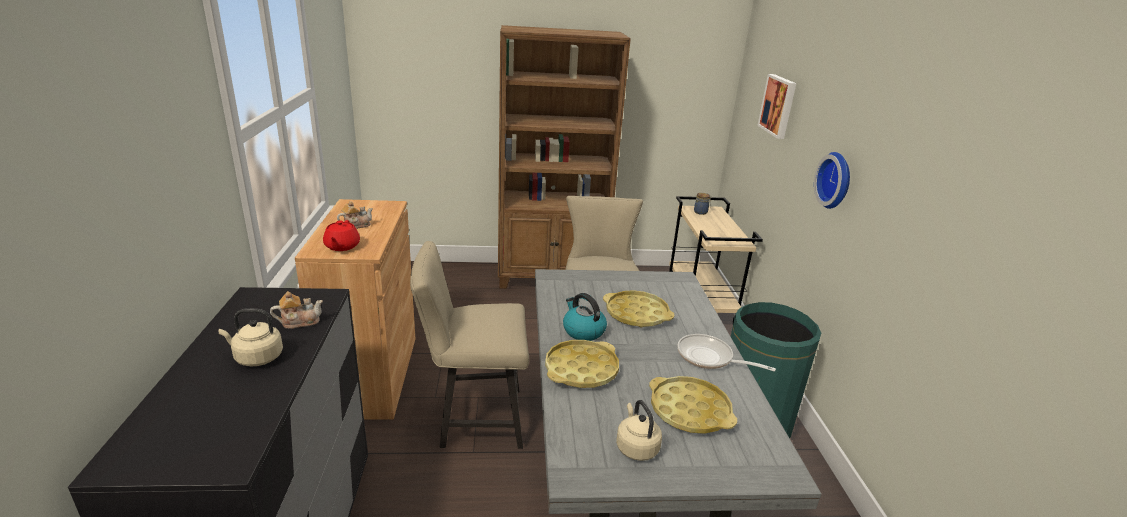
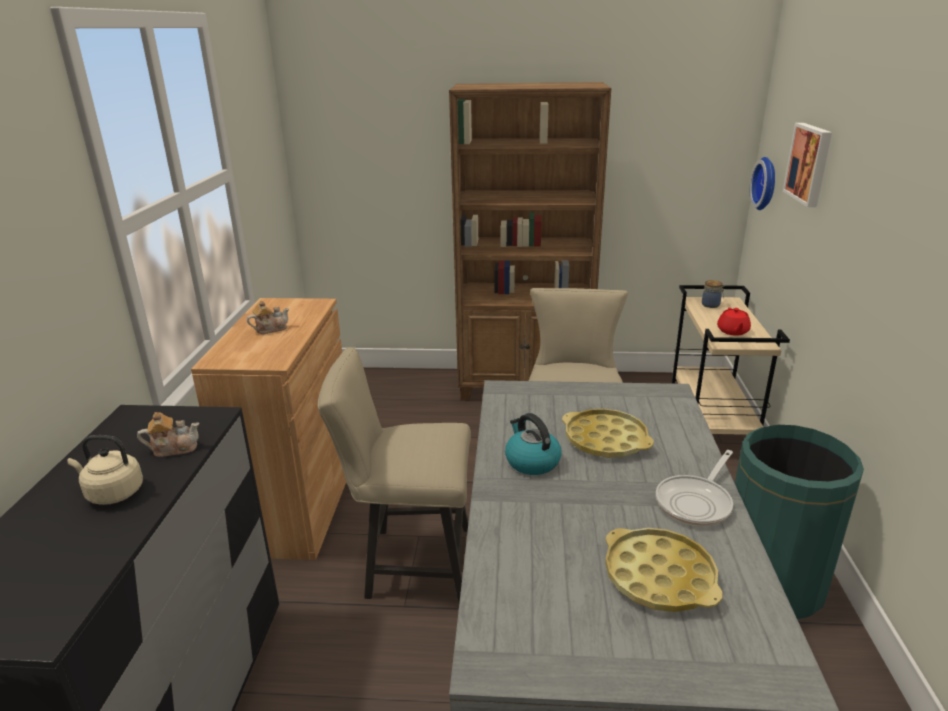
camera: 10 degrees right, 0 degrees up
(342, 246) = (247, 355): red teapot -> red teapot (732, 331)
(581, 369) = (521, 514): yellow tray -> none
(636, 447) = (577, 626): beige kettle -> none
(709, 358) = (696, 502): frying pan -> frying pan turned 90 degrees counterclockwise
(836, 180) = (885, 260): wall clock -> wall clock (767, 183)

